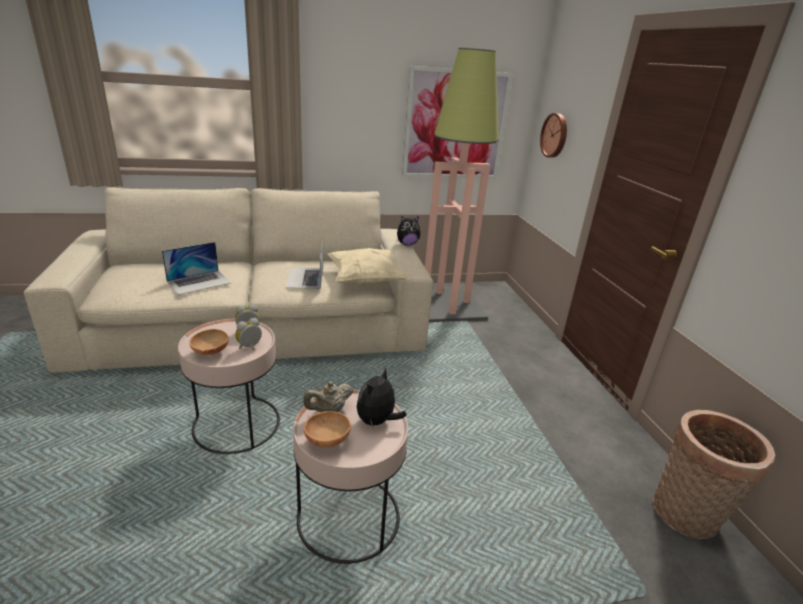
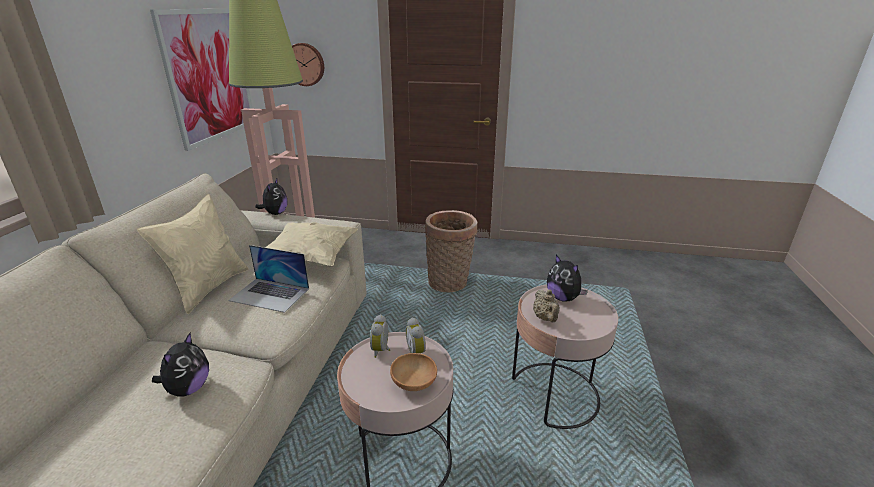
camera: 65 degrees left, 0 degrees up
(199, 282) = (188, 388): laptop -> plush toy
(306, 259) = (208, 287): none -> beige pillow
(327, 440) = (585, 324): brown bowl -> none
(687, 517) = (579, 256): basket -> basket (450, 283)

